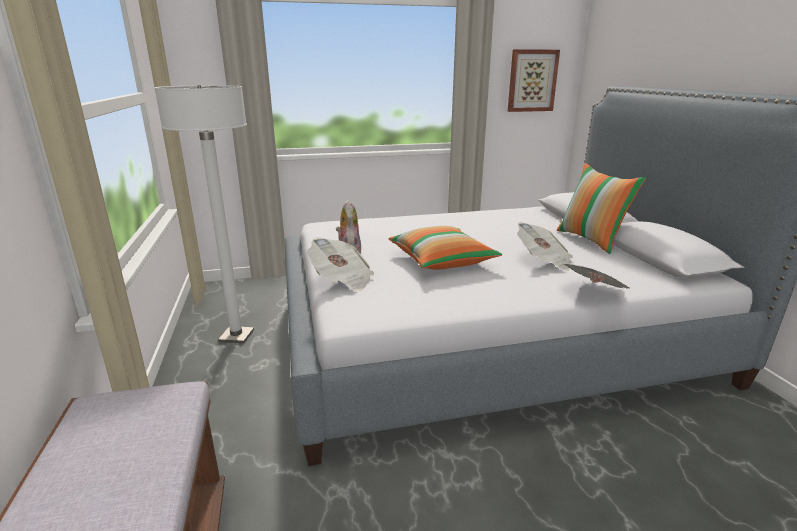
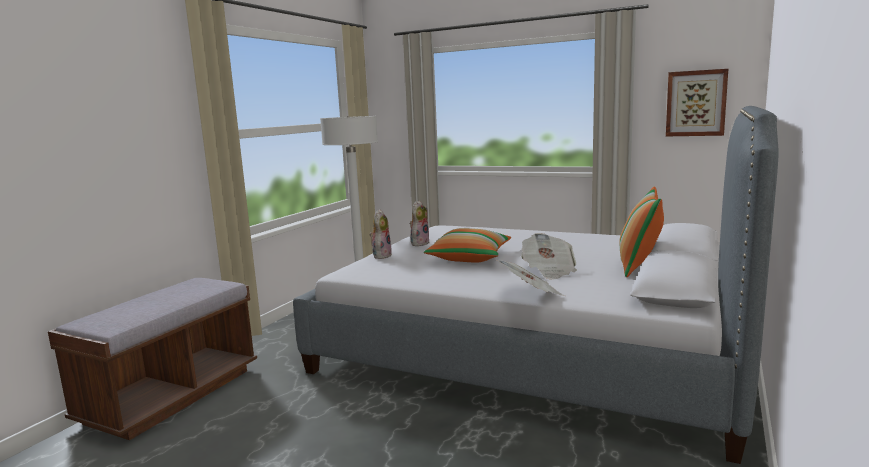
camera: 40 degrees right, 10 degrees down
(342, 279) = (381, 255): newspaper -> plush toy

